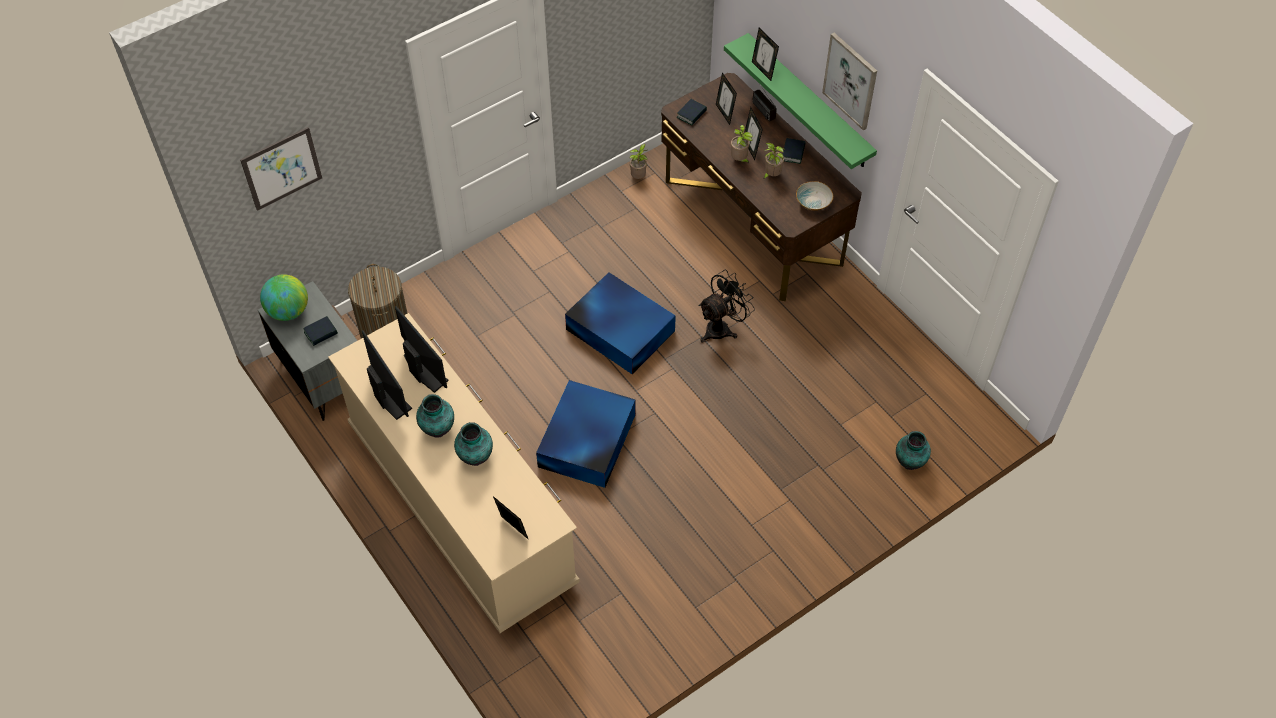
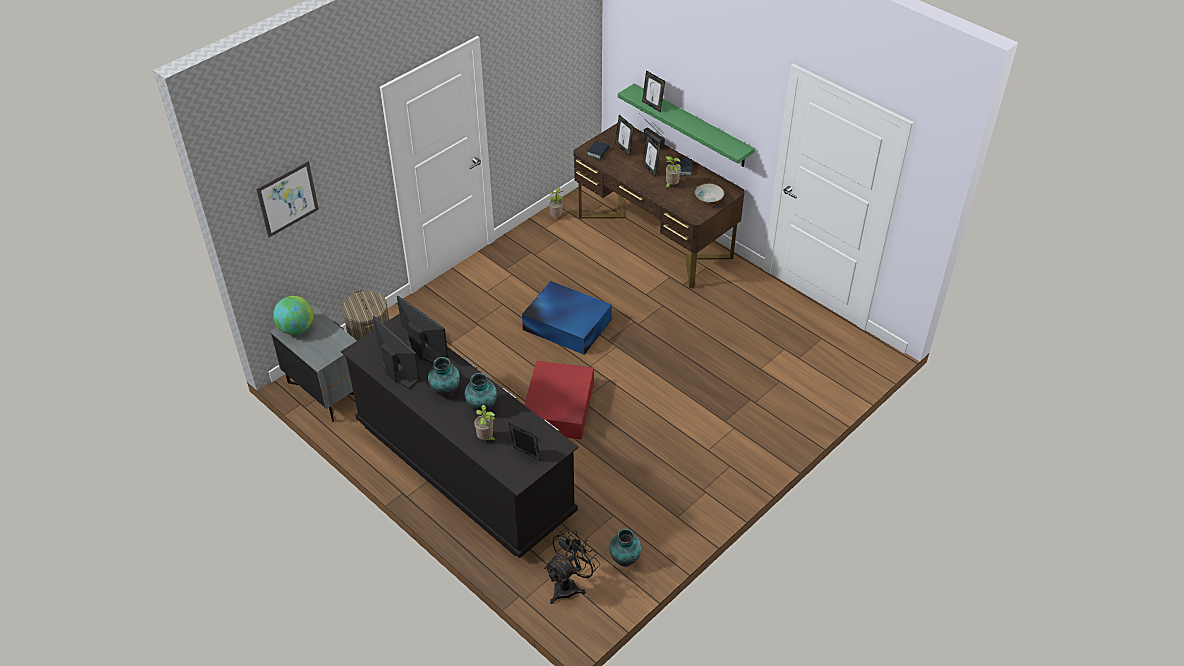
camera: 10 degrees left, 10 degrees down
(321, 333) = (327, 341): book -> none
(461, 504) = (464, 468): beige dresser -> black dresser
(586, 441) = (557, 408): blue storage box -> red storage box
(722, 327) = (648, 312): black fan -> black fan (569, 585)
(739, 160) = (643, 178): potted plant -> potted plant (486, 439)
(850, 81) = (727, 95): picture -> none
(910, 462) = (822, 388): vase -> vase (625, 560)

